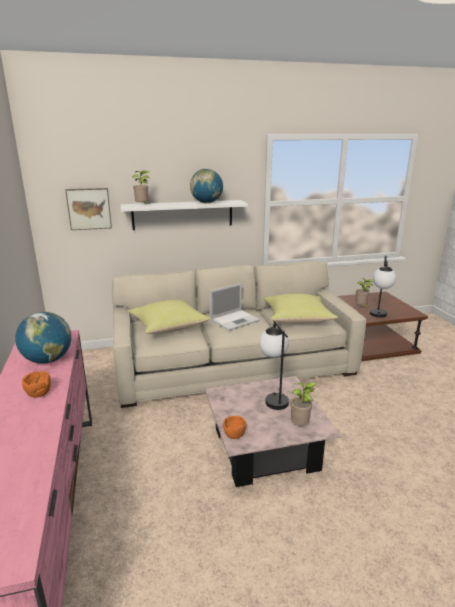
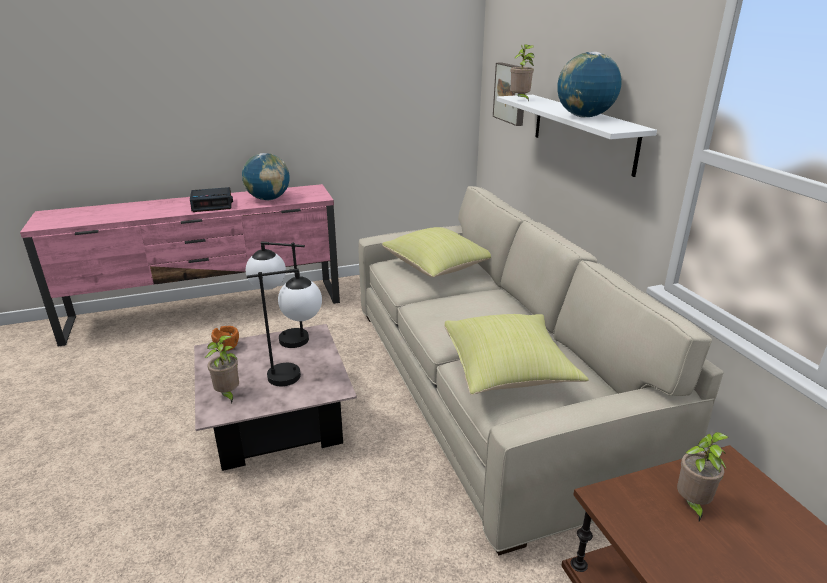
camera: 85 degrees right, 5 degrees up
(38, 393) = (212, 205): orange bowl -> alarm clock
(235, 320) = (480, 311): laptop -> none
(378, 317) = (637, 531): table lamp -> table lamp (282, 339)

